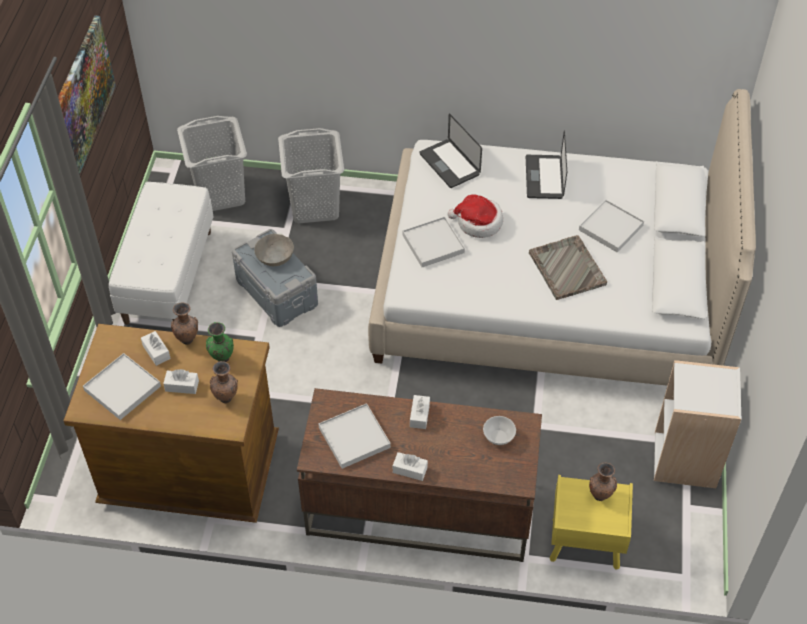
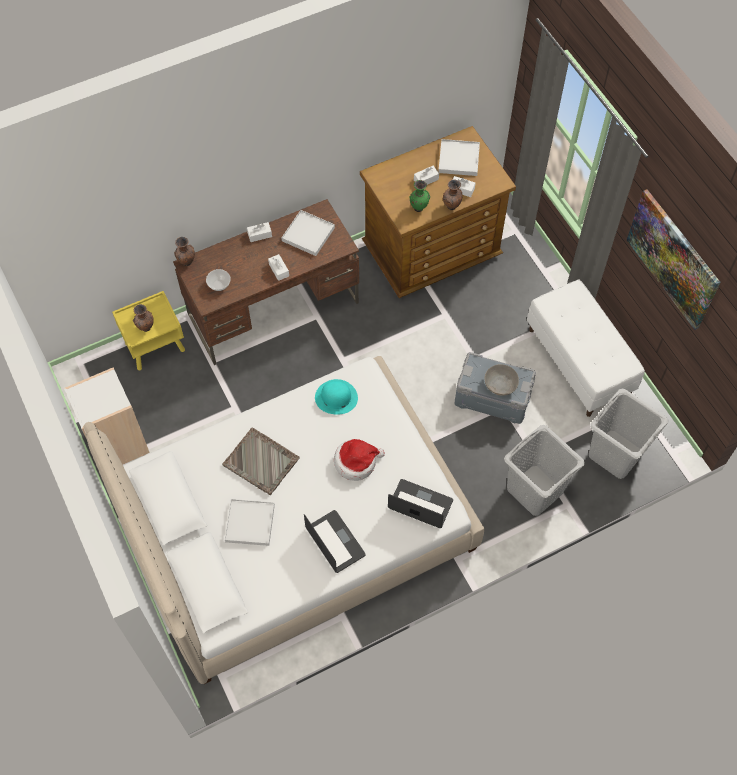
camera: 145 degrees right, 10 degrees up
(226, 398) = (393, 188): brown vase -> brown vase (187, 263)
(433, 244) = (376, 422): white tray -> none
(453, 283) = (336, 397): none -> turquoise hat

